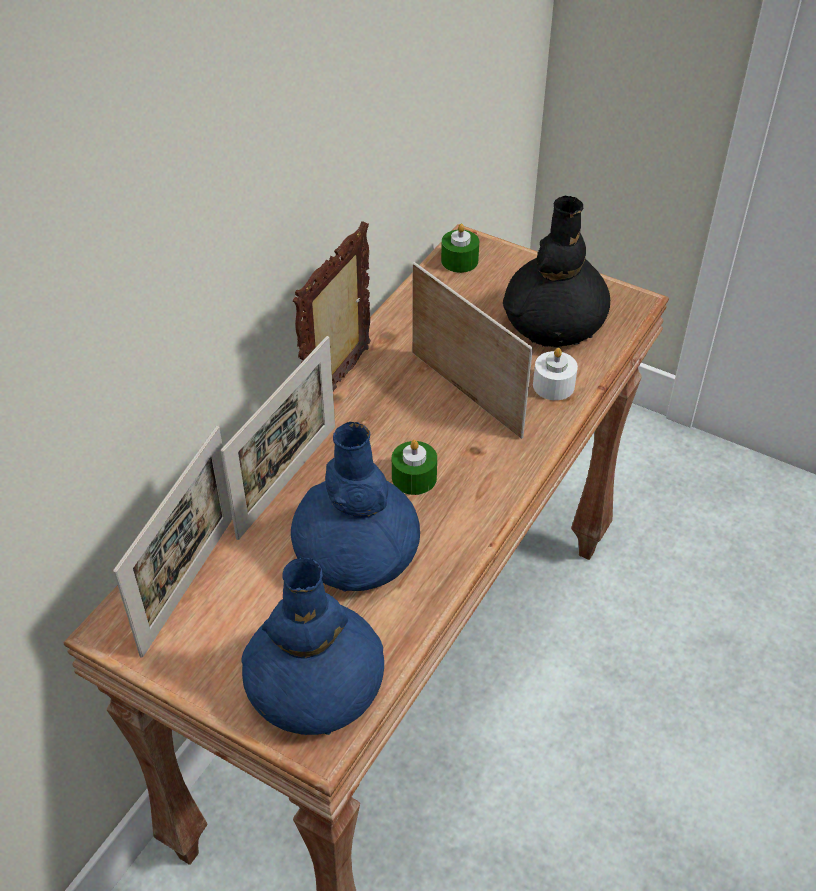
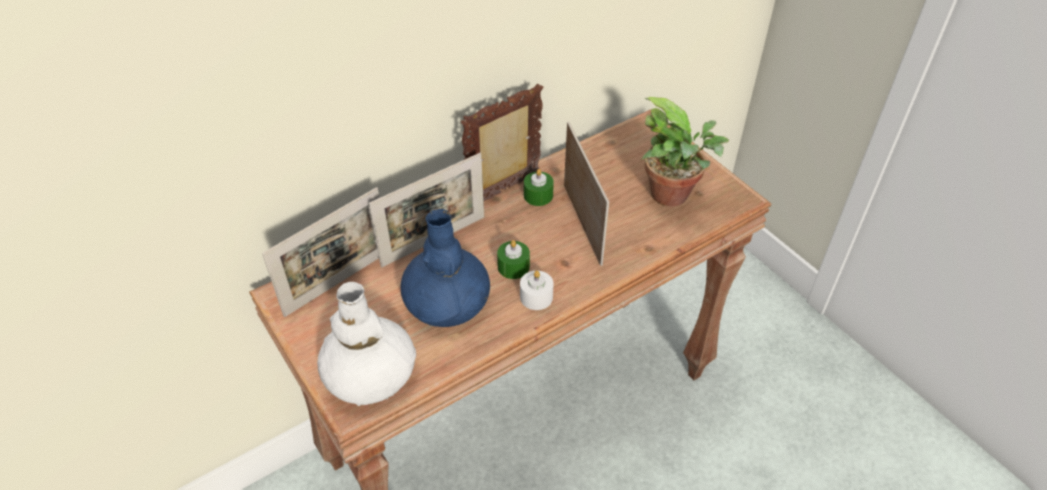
camera: 25 degrees right, 0 degrees up
(315, 688) = (370, 375): blue vase -> white vase
(459, 261) = (635, 134): green candle -> green candle (538, 195)
(553, 385) = (646, 238): white candle -> white candle (536, 297)
(554, 323) = (674, 196): black vase -> potted plant

